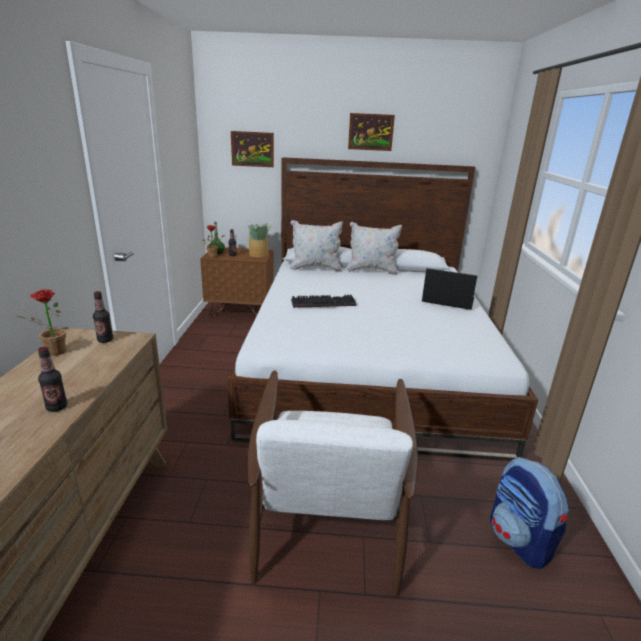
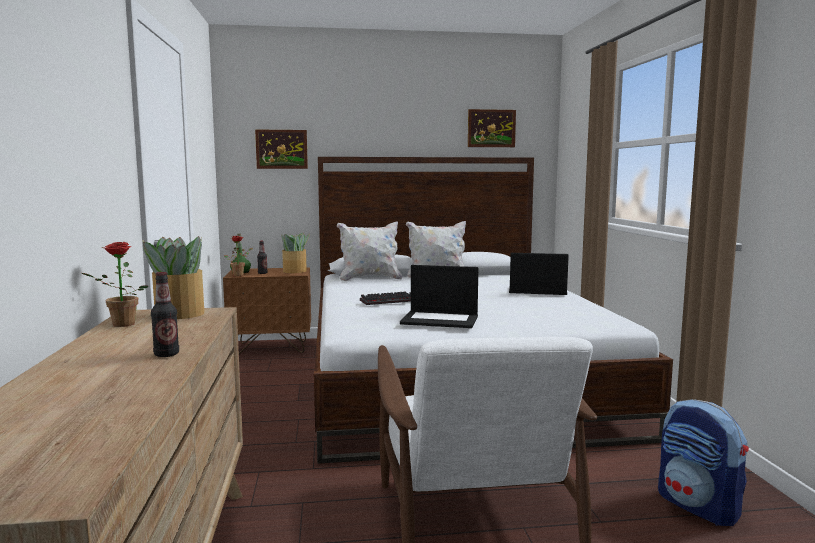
camera: 10 degrees left, 15 degrees down
(105, 340) = (178, 314): bottle -> potted plant
(343, 337) = (441, 320): none -> laptop
(370, 132) = (417, 126): picture -> picture (491, 128)

